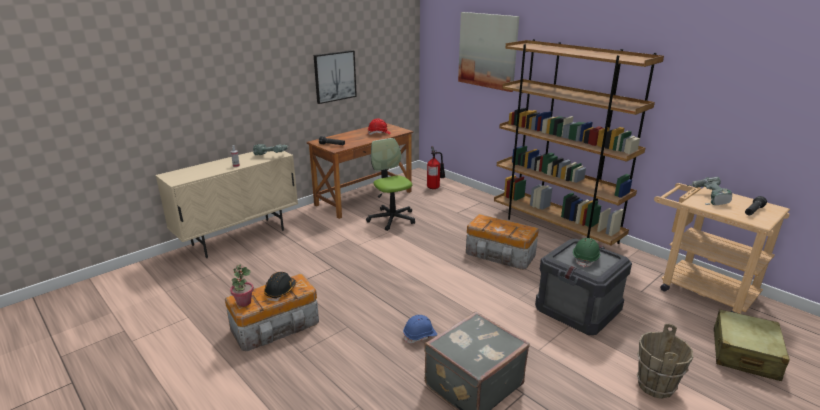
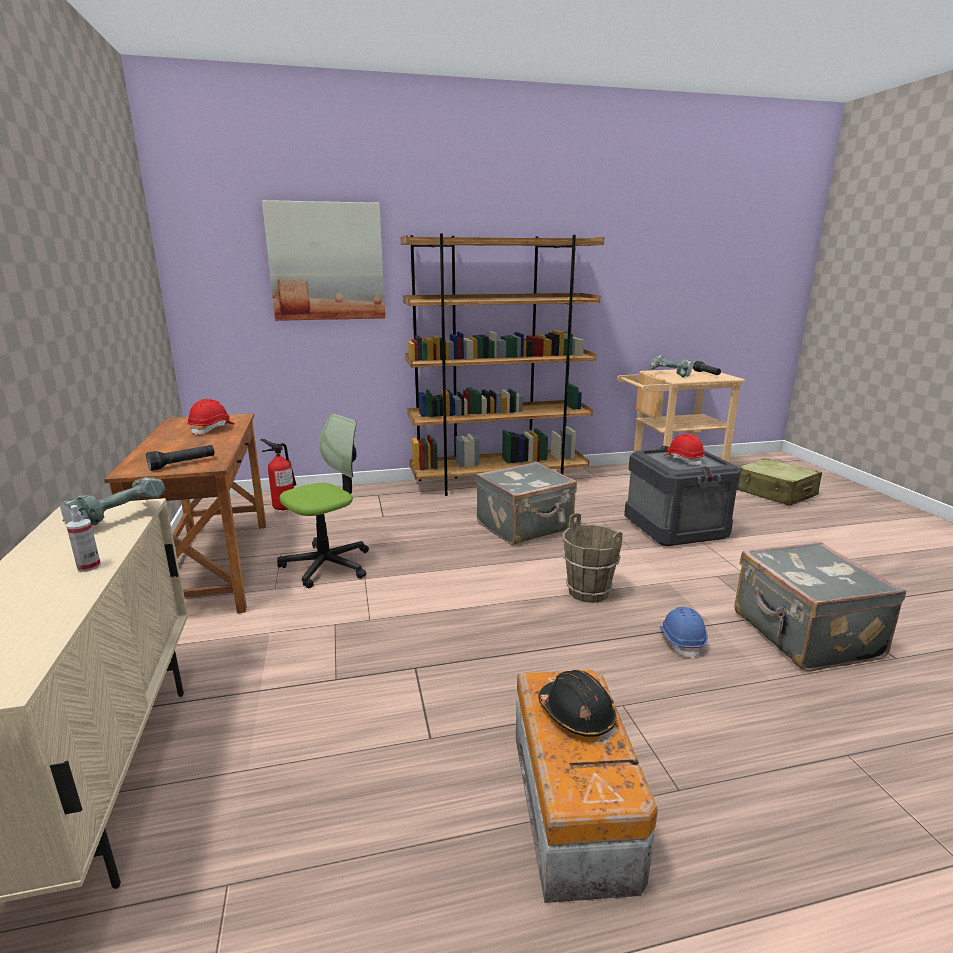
camera: 60 degrees left, 5 degrees down
(244, 302) = (598, 785): potted plant -> none
(335, 76) = (97, 321): picture -> none
(392, 219) = (327, 565): office chair -> office chair turned 135 degrees clockwise
(500, 255) = (525, 527): storage box -> grey suitcase
(586, 259) = (683, 460): green hard hat -> red hard hat
(655, 386) = (816, 540): brown bucket -> brown bucket (588, 592)

